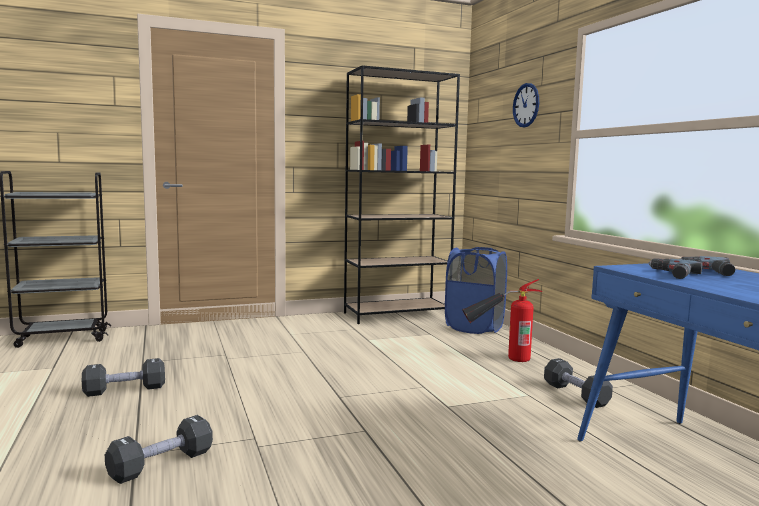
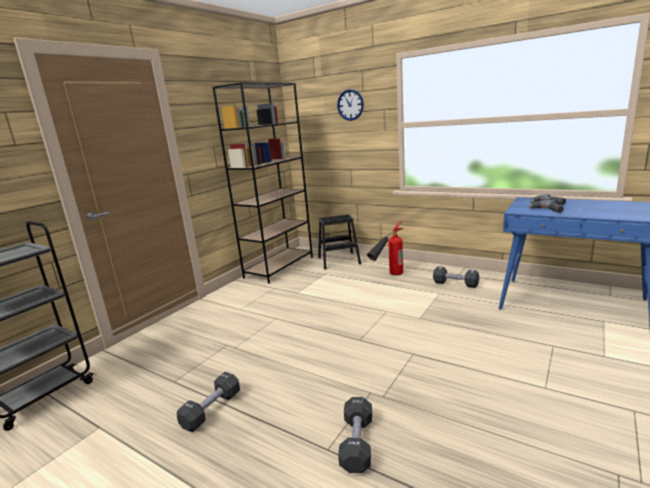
camera: 35 degrees left, 10 degrees up
(474, 327) = (339, 260): blue laundry basket -> black step ladder

